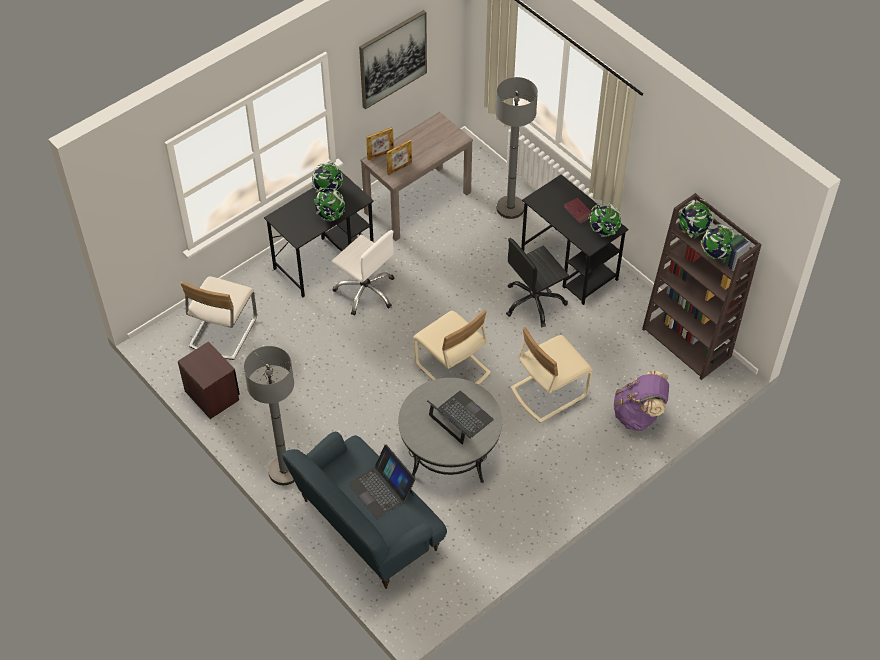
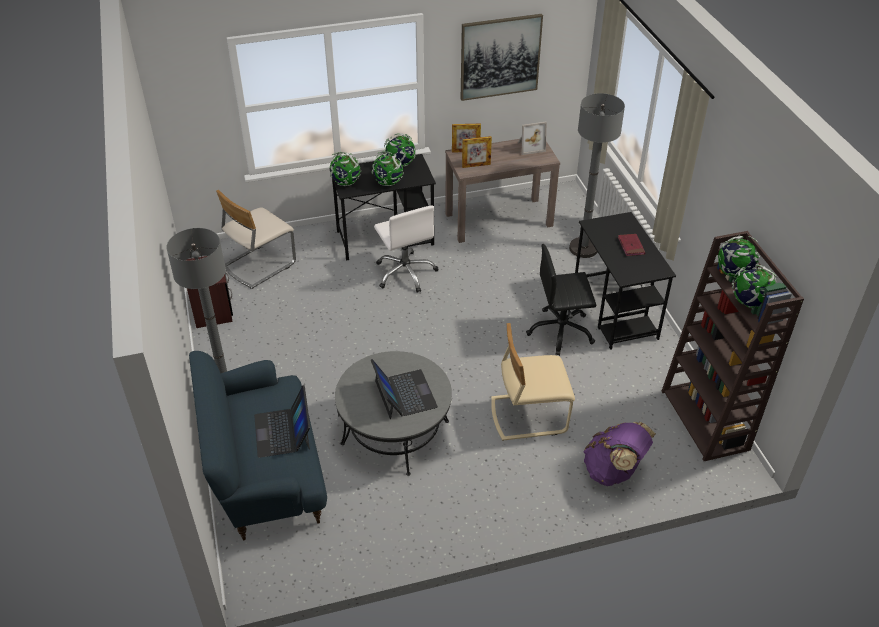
camera: 25 degrees right, 10 degrees down
(436, 129) = (530, 146): none -> picture frame
(452, 369) = (443, 362): beige chair -> none
(603, 231) = (648, 269): globe -> globe (345, 182)

